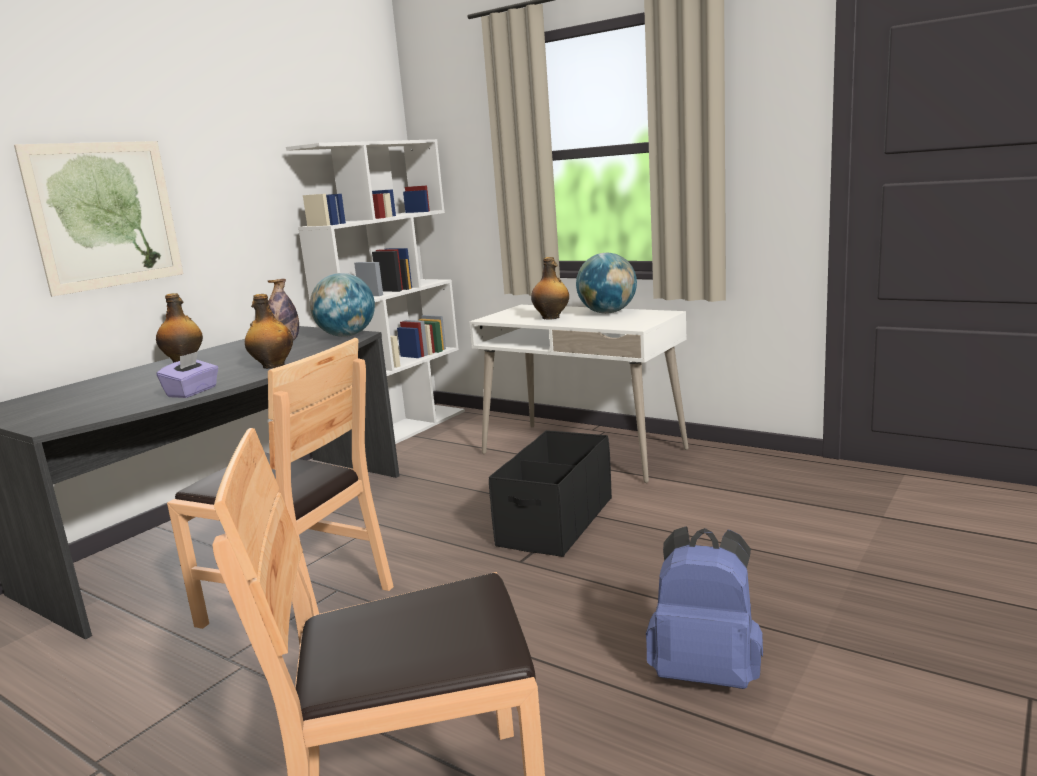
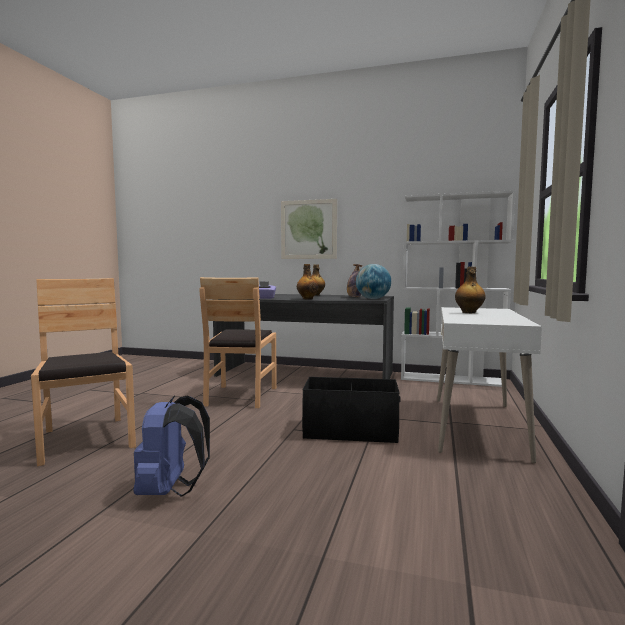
camera: 70 degrees right, 10 degrees down
(607, 313) = (502, 317): globe -> none

